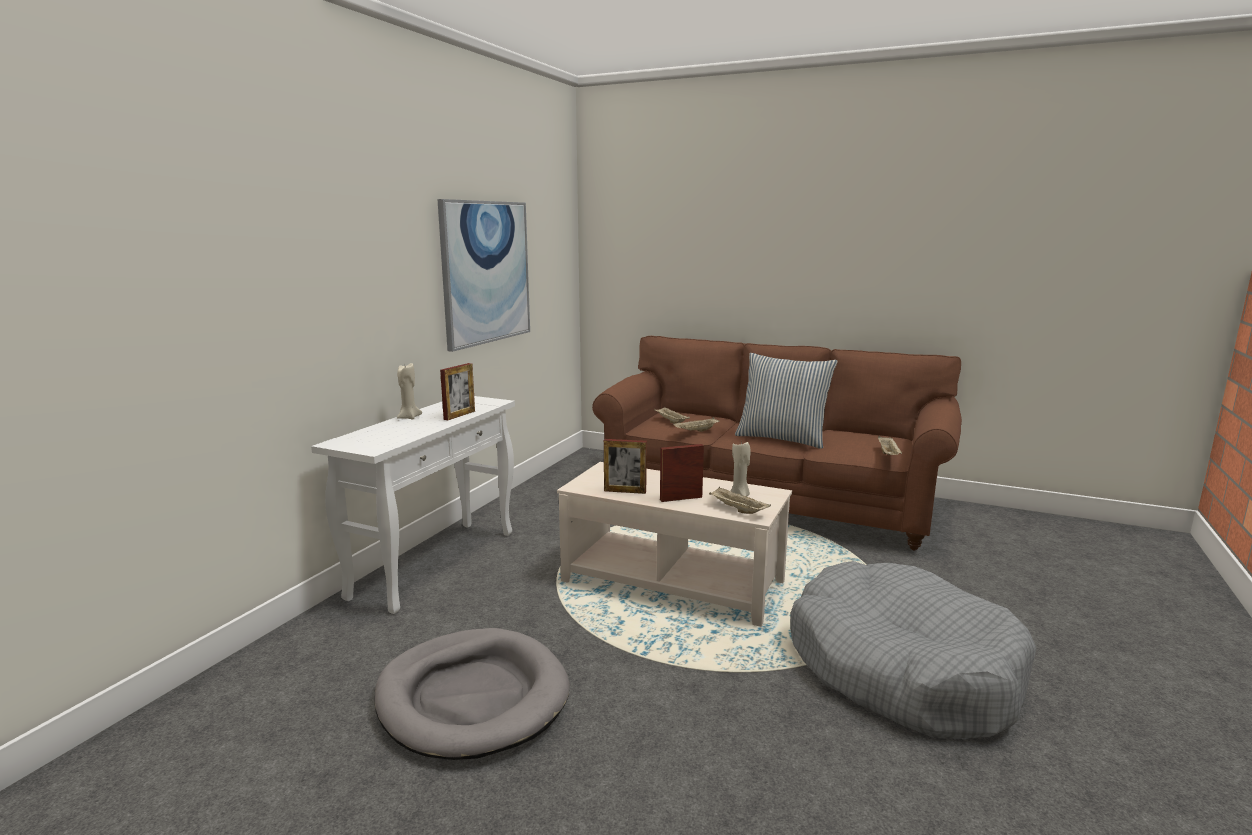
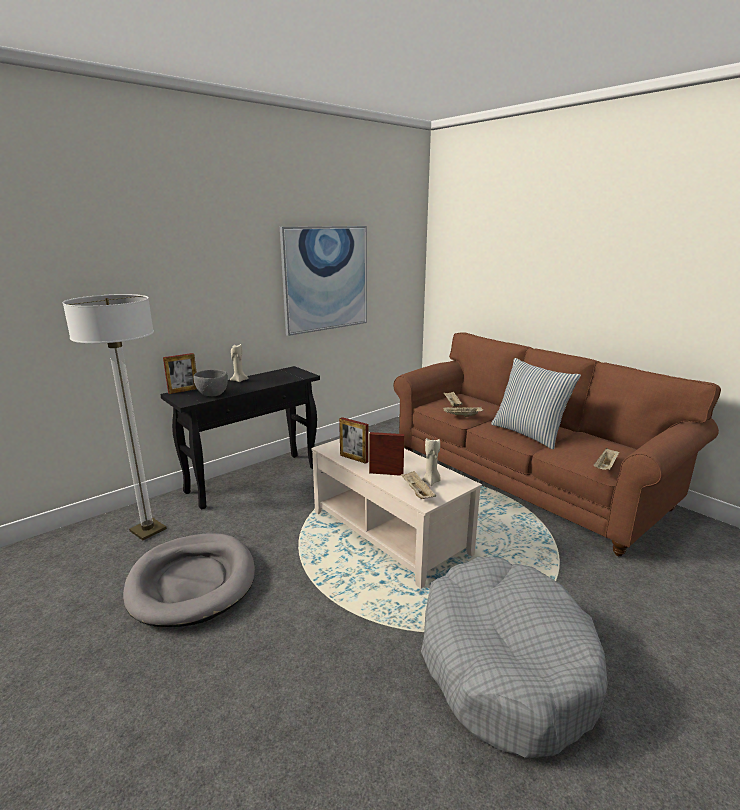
camera: 25 degrees right, 5 degrees up
(335, 657) = (148, 530): none -> floor lamp
(396, 436) = (212, 394): none -> grey bowl
(435, 563) = (254, 479): white console table -> black console table
(459, 415) = (270, 383): picture frame -> picture frame (183, 391)

